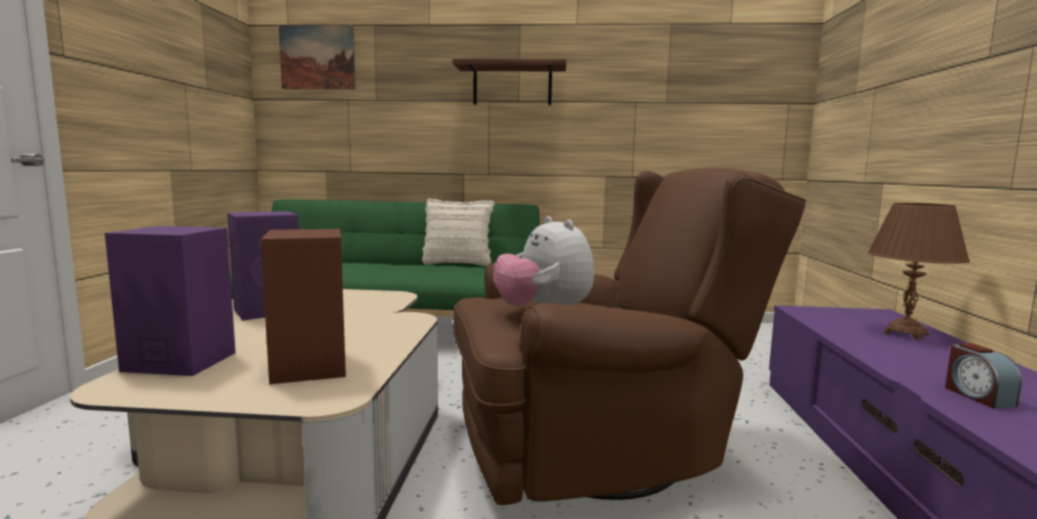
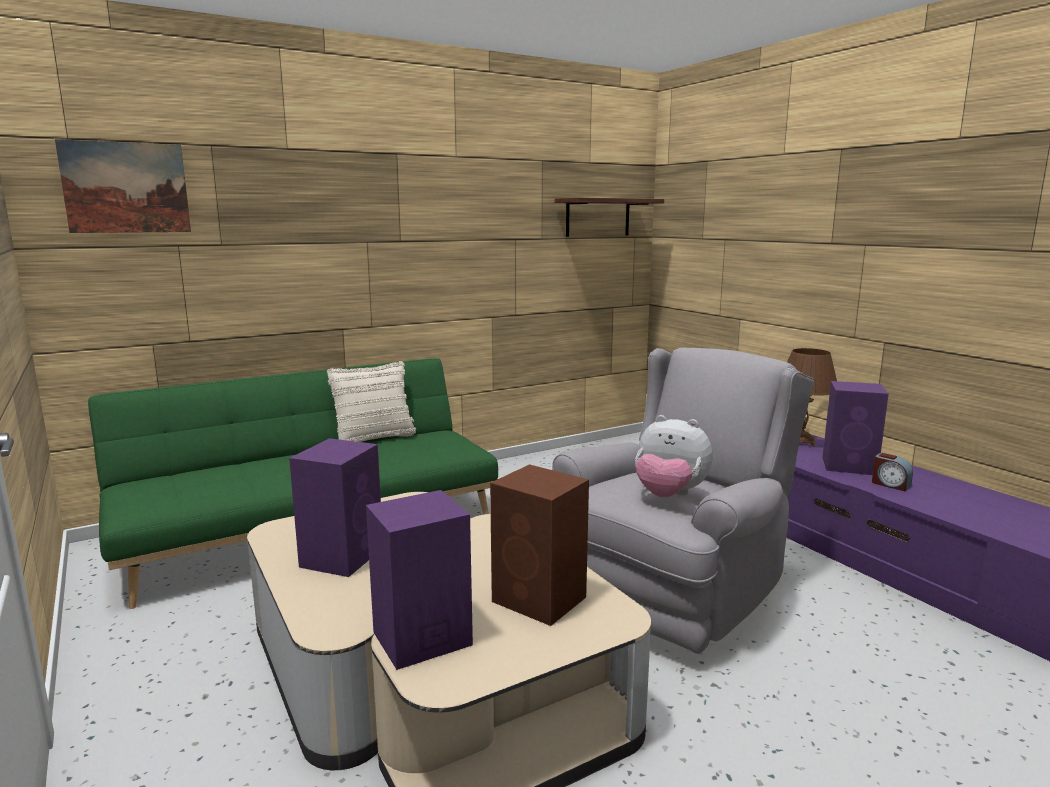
camera: 35 degrees left, 5 degrees up
(512, 85) = (394, 224): shelf -> shelf (598, 217)
(595, 453) = (672, 593): brown armchair -> grey armchair
(941, 366) = (850, 466): none -> purple speaker

